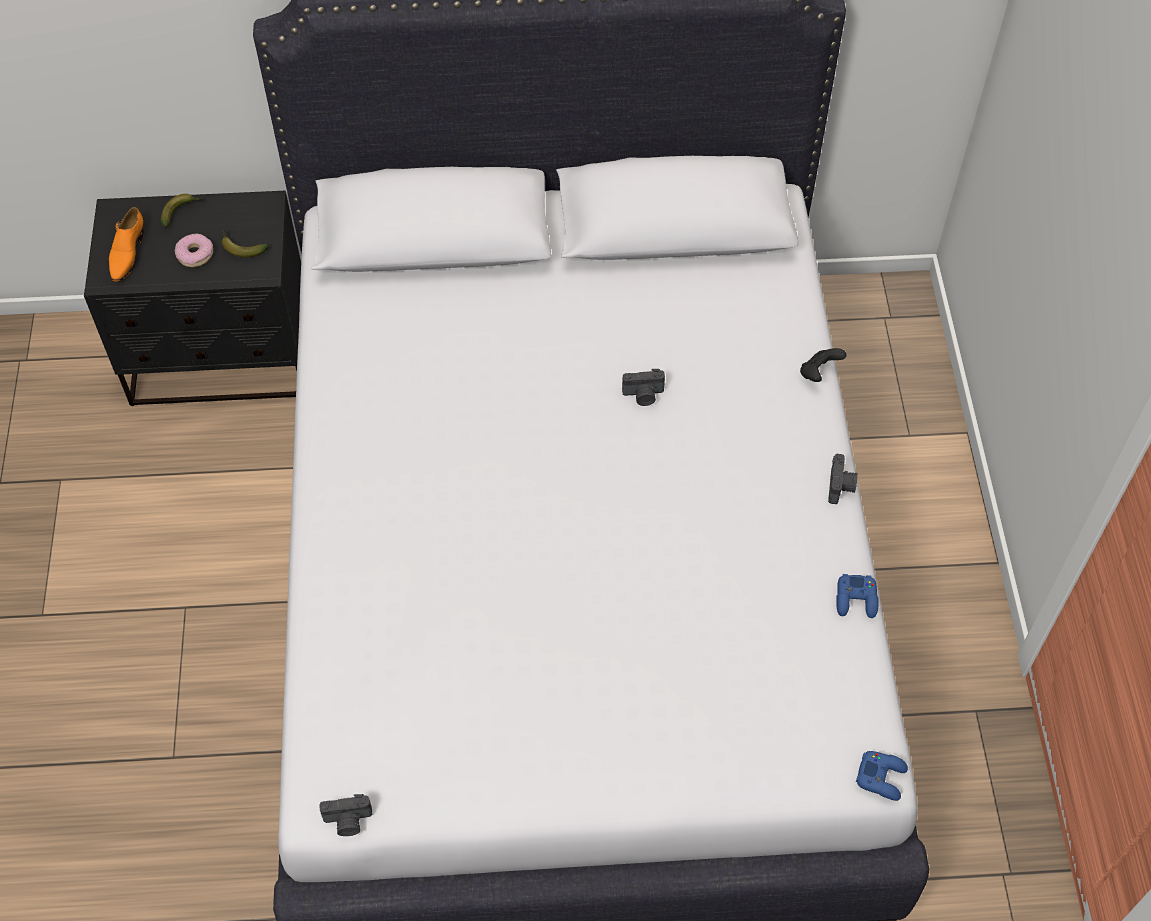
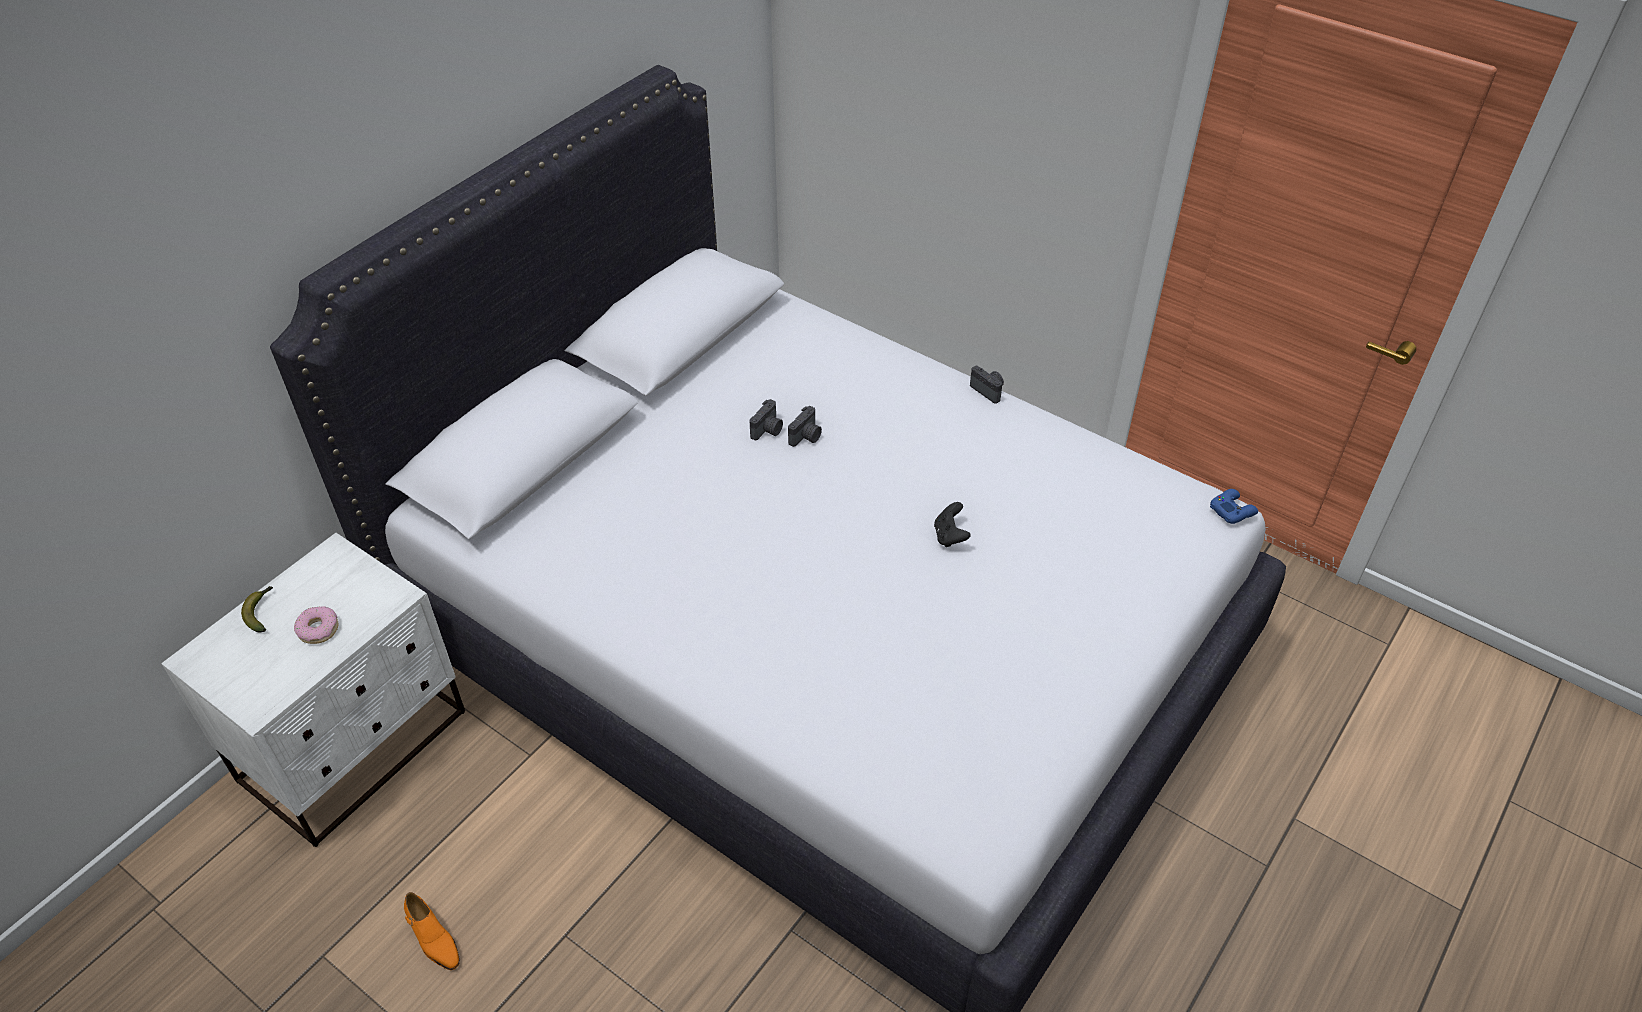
camera: 50 degrees left, 10 degrees down
(127, 254) = (252, 676): orange shoe -> orange shoe (433, 939)
(223, 359) = (355, 746): black nightstand -> white nightstand
(241, 247) = (353, 594): banana -> none
(348, 821) = (1012, 843): camera -> camera (768, 430)
(818, 373) = (887, 345): black game controller -> black game controller (950, 536)
(856, 599) = (1084, 438): blue game controller -> none

